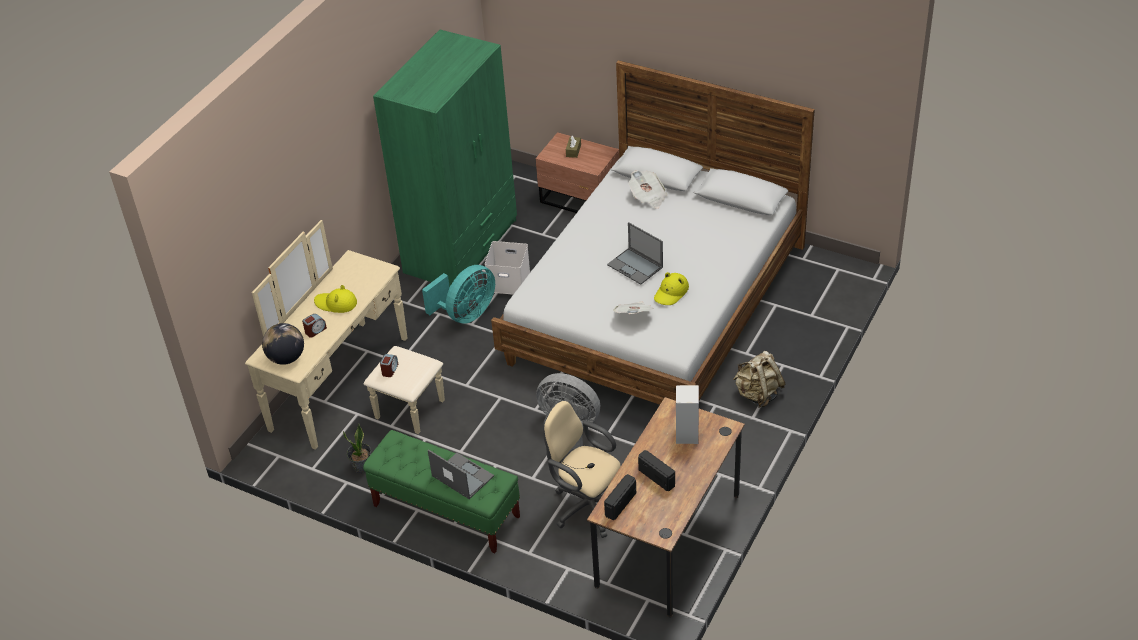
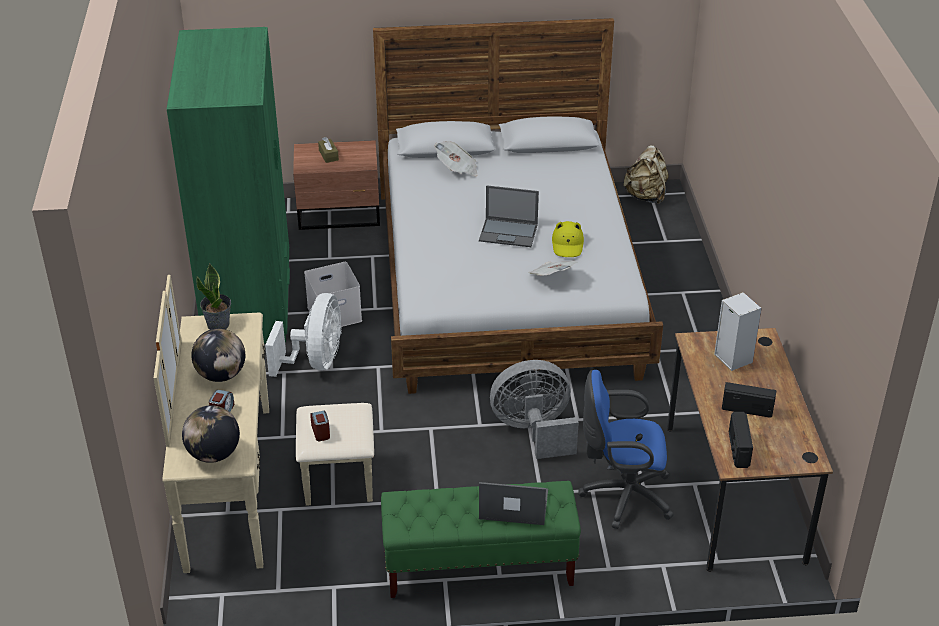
camera: 35 degrees left, 5 degrees down
(336, 303) = (221, 375): yellow hat -> globe
(362, 466) = (337, 562): potted plant -> potted plant (218, 325)
(466, 314) = (315, 361): turquoise fan -> white fan
(586, 505) = (622, 495): beige office chair -> blue office chair
(758, 394) = (685, 326): beige backpack -> beige backpack (645, 196)

